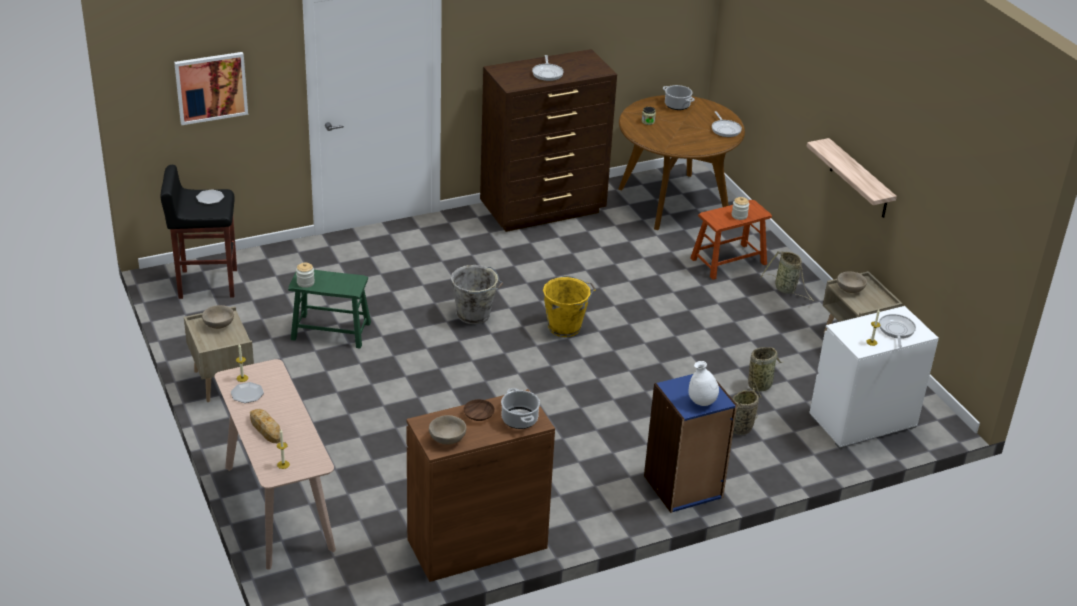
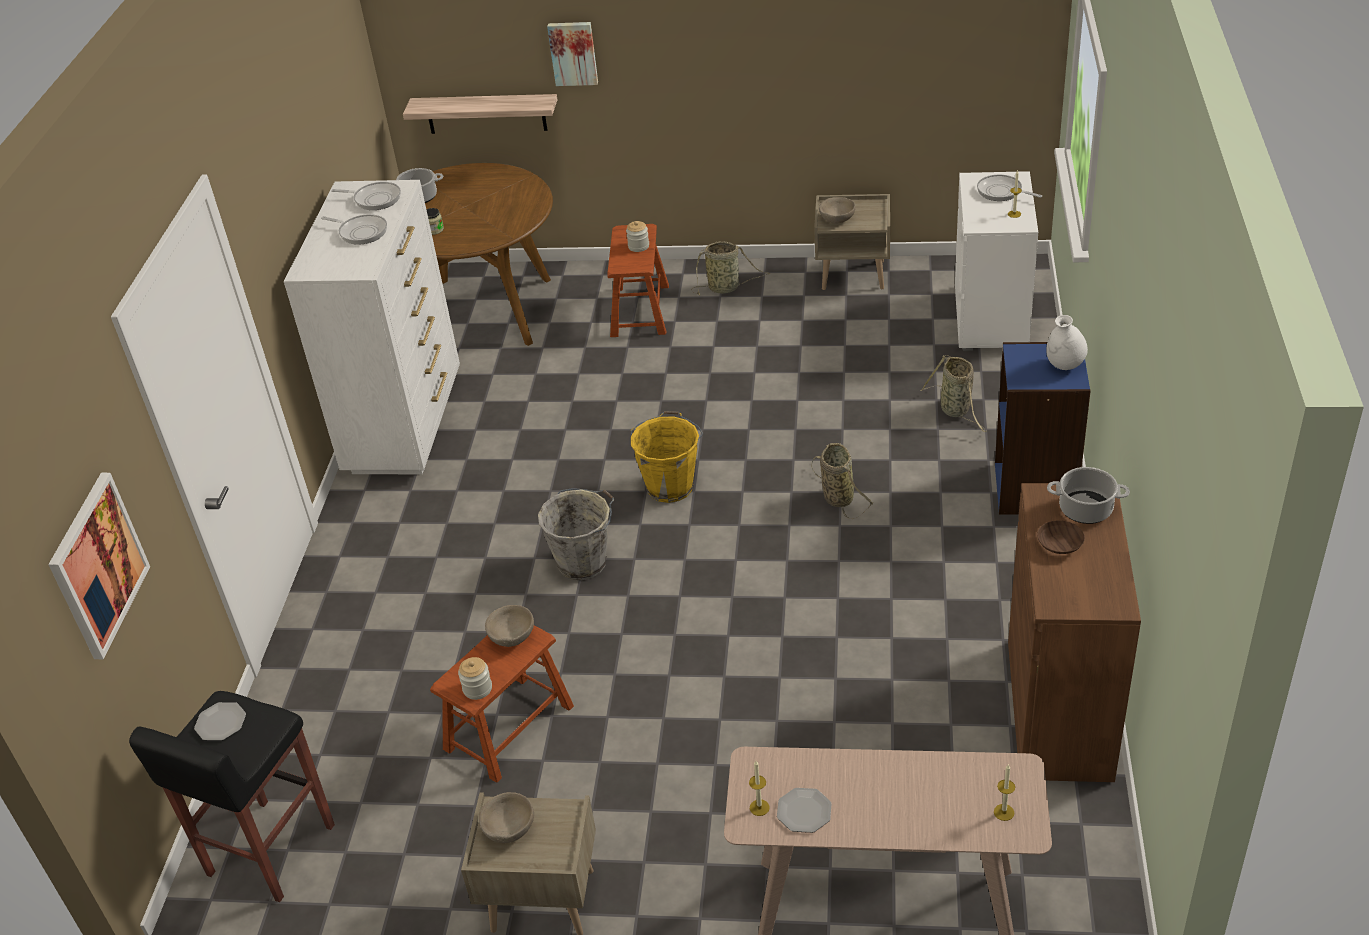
camera: 55 degrees left, 5 degrees up
(265, 428) = (904, 811): bread -> none
(331, 331) = (508, 727): green stool -> brown stool
(447, 439) = (1100, 589): beige bowl -> beige bowl (512, 636)
(544, 210) = (406, 424): brown dresser -> white dresser
(725, 129) = (507, 180): frying pan -> frying pan (375, 199)
(760, 385) = (885, 366): basket -> basket (837, 496)
(792, 74) = (573, 53): none -> picture
(859, 179) = (756, 105): shelf -> shelf (486, 113)

